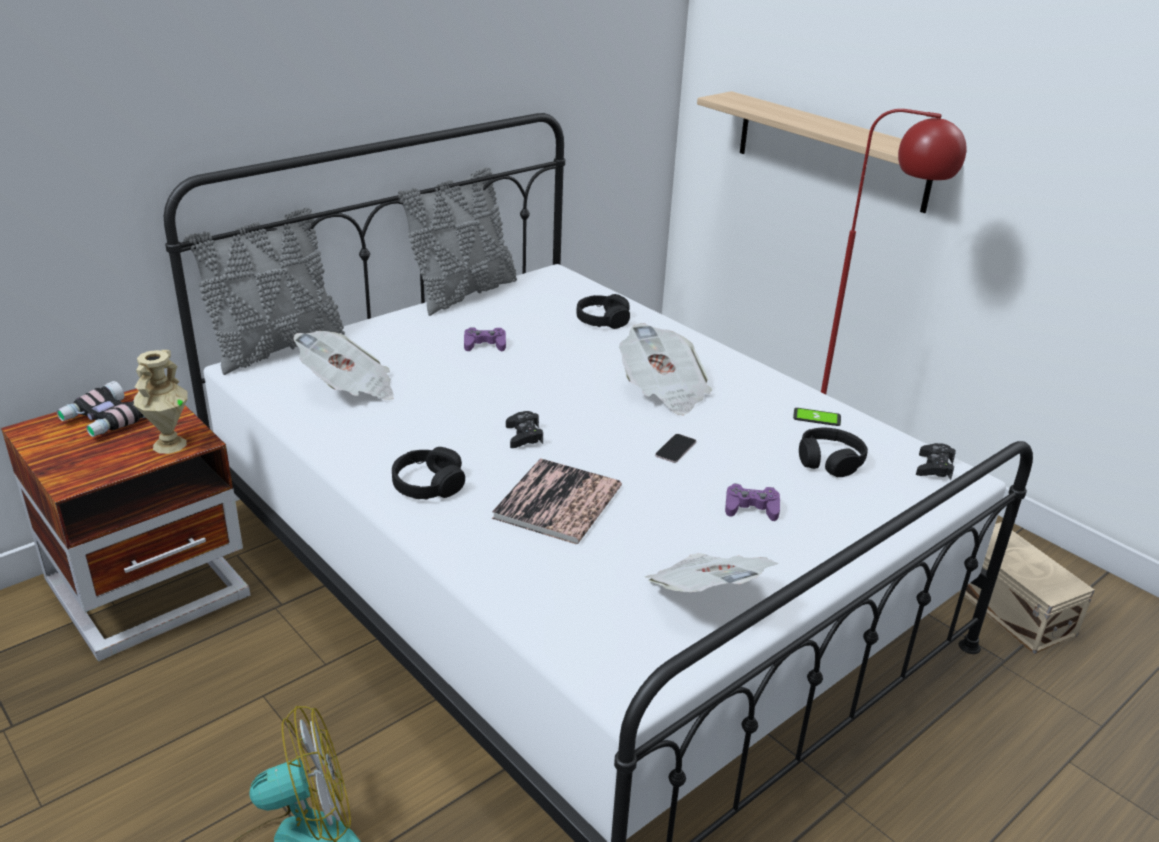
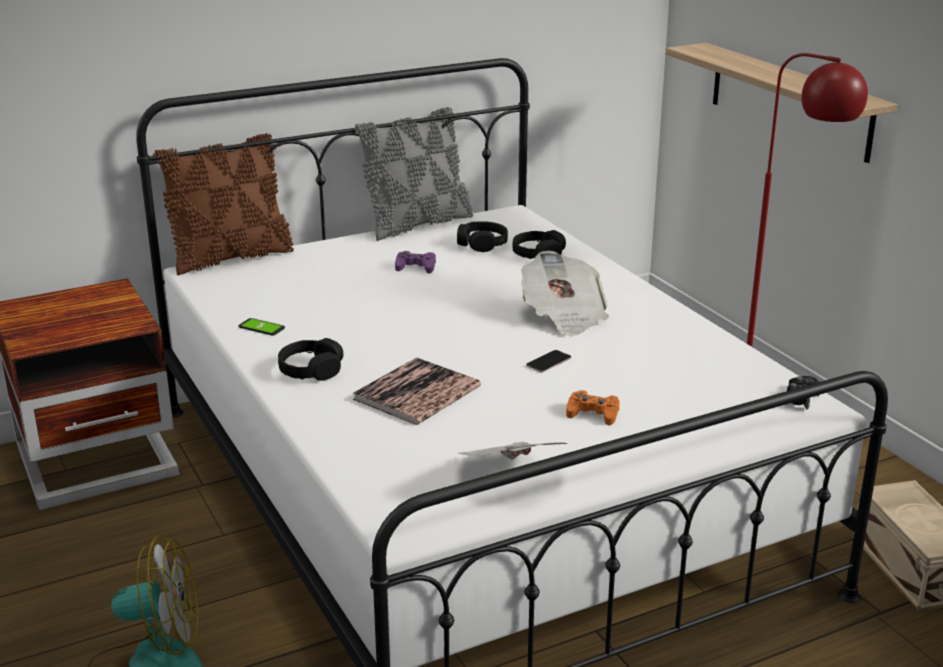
camera: 15 degrees right, 5 degrees down
(105, 420) = (72, 303): binoculars -> none
(169, 444) = (115, 325): beige vase -> none
(276, 347) = (230, 257): grey pillow -> brown pillow
(349, 389) = (278, 293): newspaper -> none
(524, 436) = (414, 341): black game controller -> none
(751, 508) = (593, 413): purple game controller -> orange game controller
(816, 418) = (703, 348): phone -> phone (261, 328)
(829, 461) = (693, 384): black headphones -> black headphones (482, 244)

